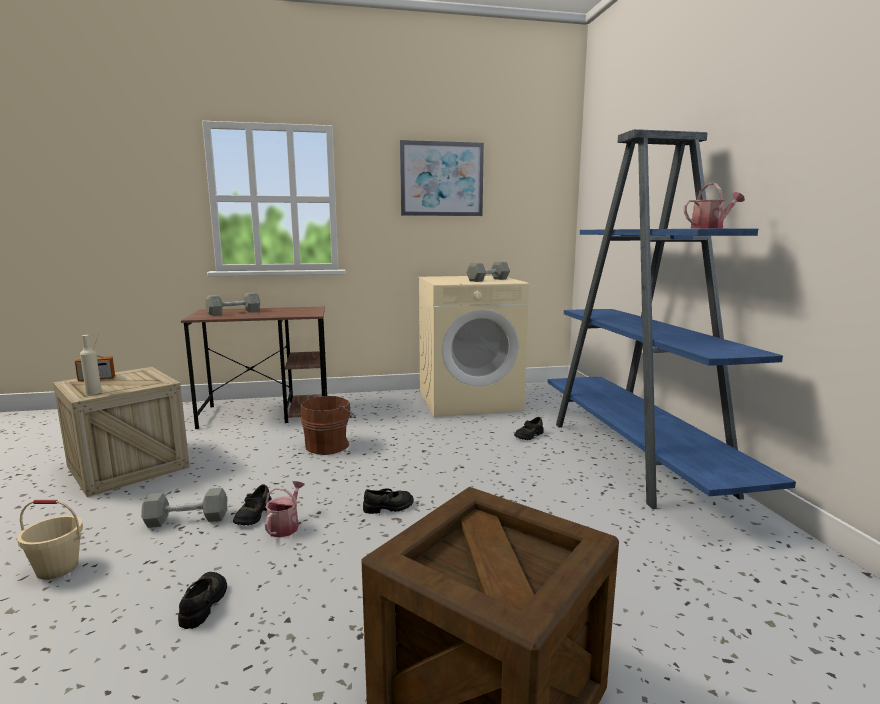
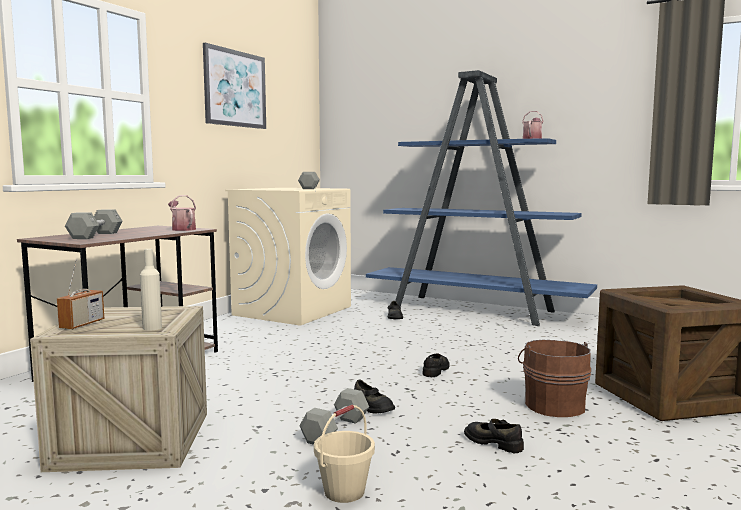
camera: 50 degrees left, 5 degrees down
(285, 526) = (412, 401): watering can -> watering can (182, 229)
(329, 445) = (281, 361): brown bucket -> brown bucket (553, 405)

